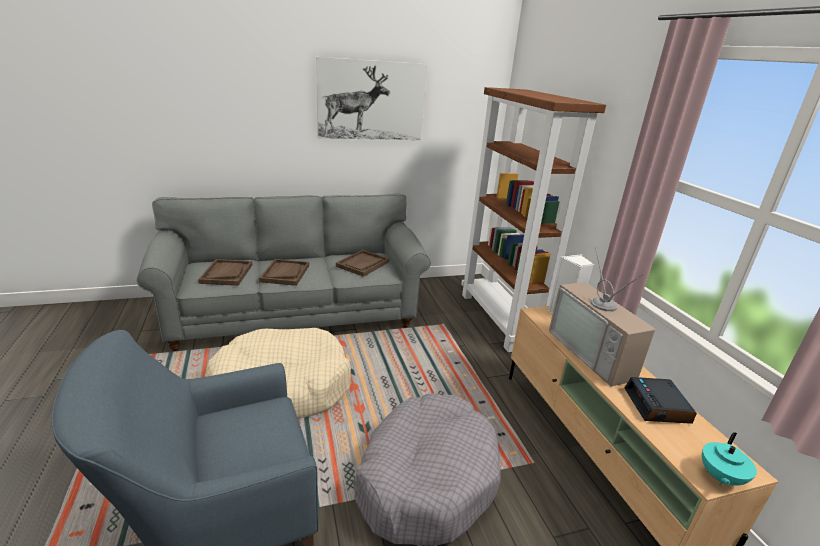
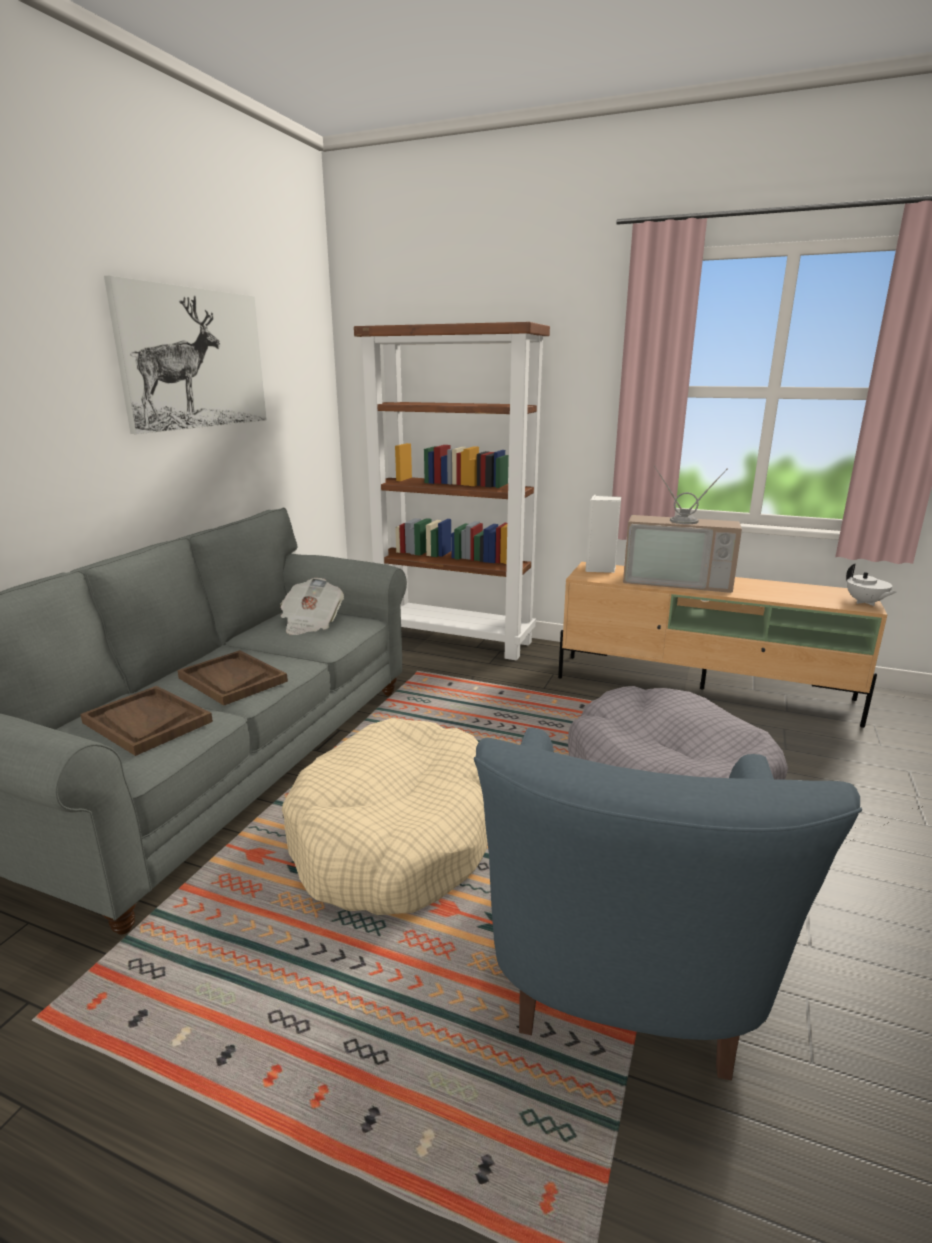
camera: 50 degrees left, 5 degrees down
(362, 264) = (311, 623): brown tray -> newspaper
(657, 406) = (770, 589): alarm clock -> none
(719, 477) = (865, 602): turquoise teapot -> white teapot

